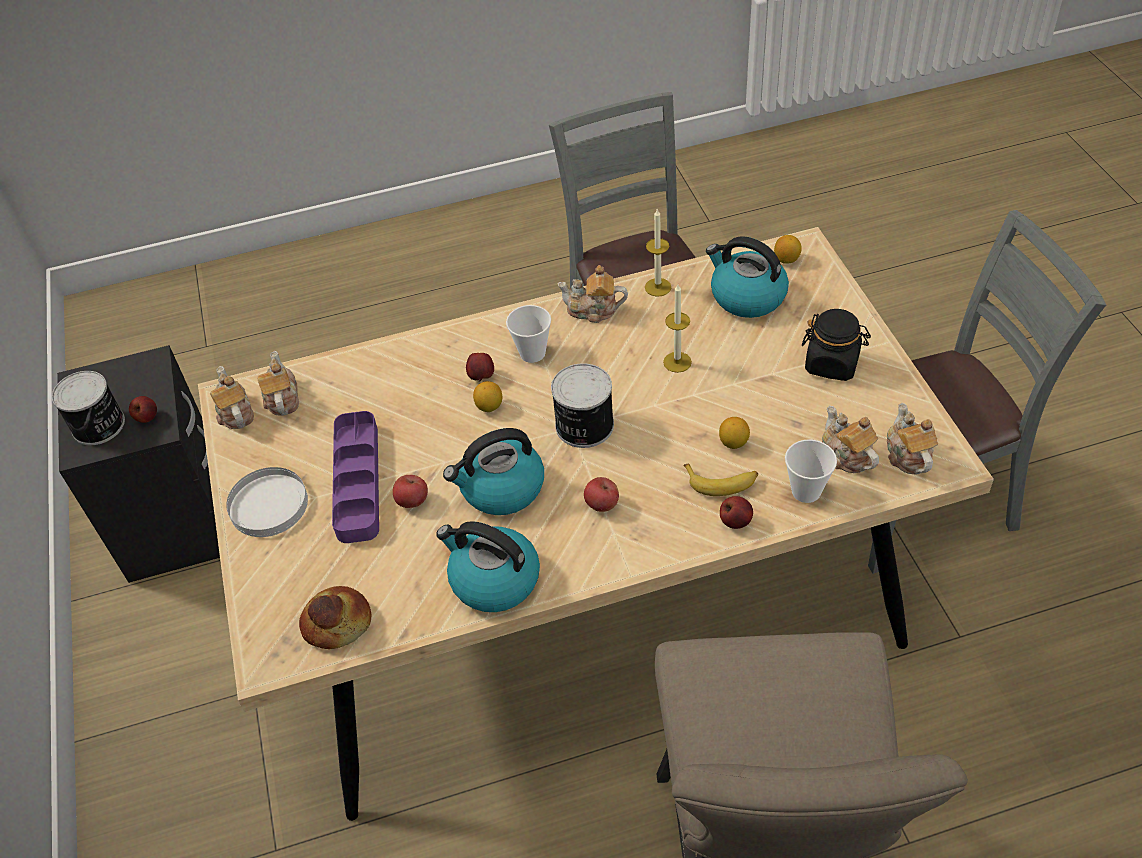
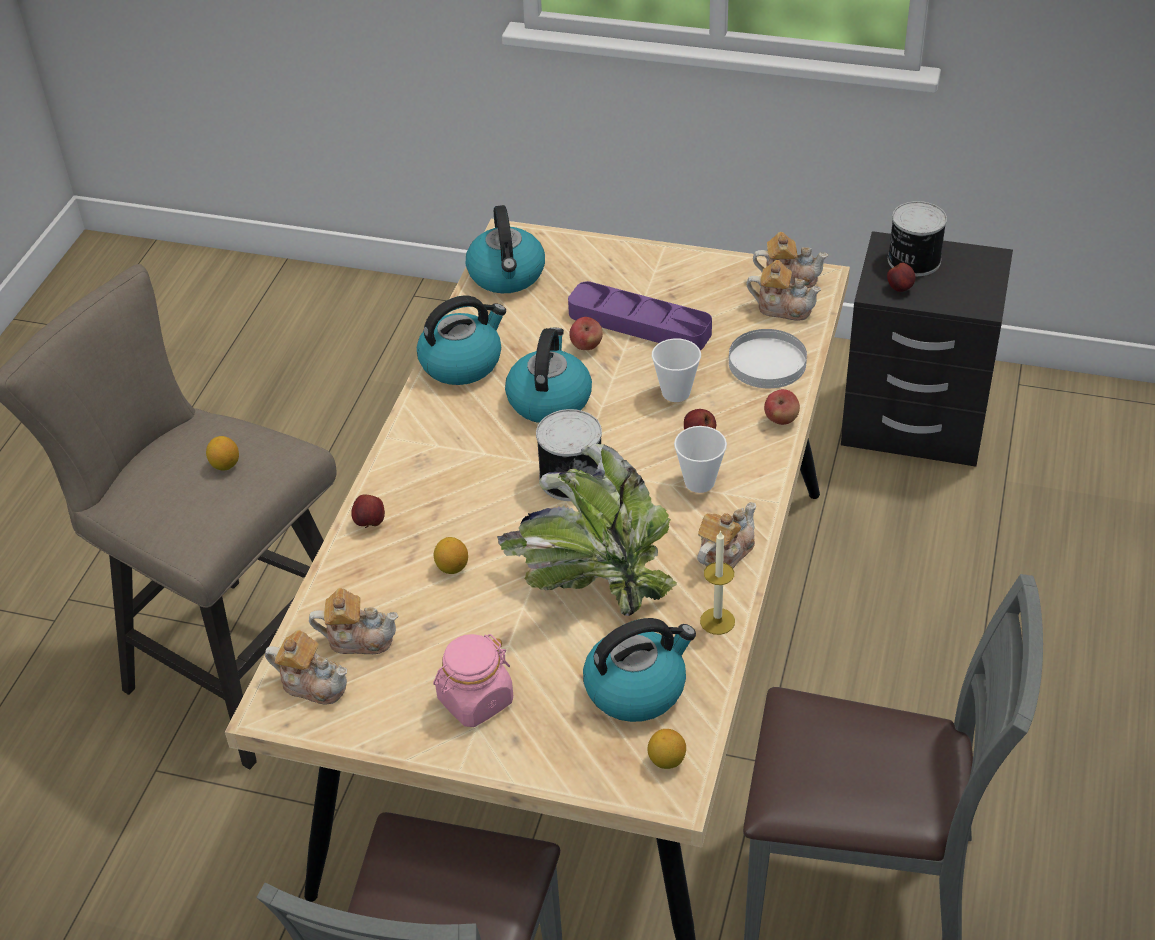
camera: 120 degrees right, 5 degrees down
(268, 505) = (659, 271): white plate -> white plate (767, 362)
(337, 622) = (507, 275): bread -> kettle
(489, 406) = (653, 427): lemon -> lemon (225, 465)
(602, 504) = (472, 451): apple -> apple (781, 419)
(677, 362) = (591, 580): candle -> potted plant
(722, 482) = (418, 536): banana -> none
(806, 491) = (351, 586): cup -> cup (676, 392)
(832, 363) = (475, 700): black jar -> pink jar

